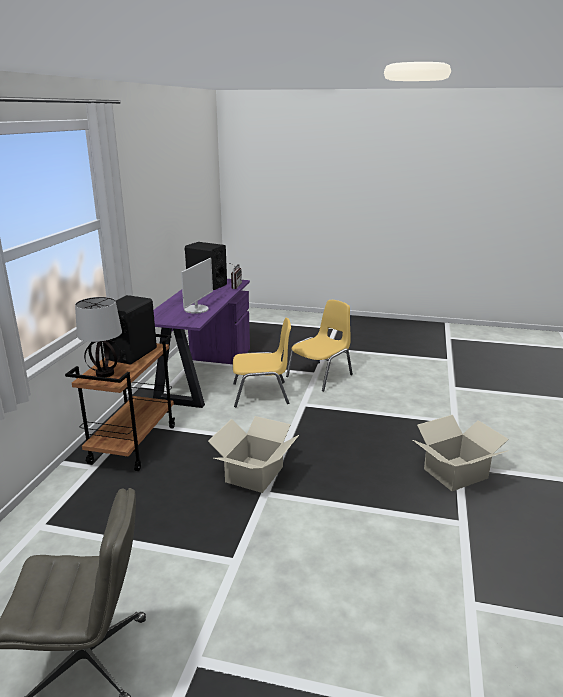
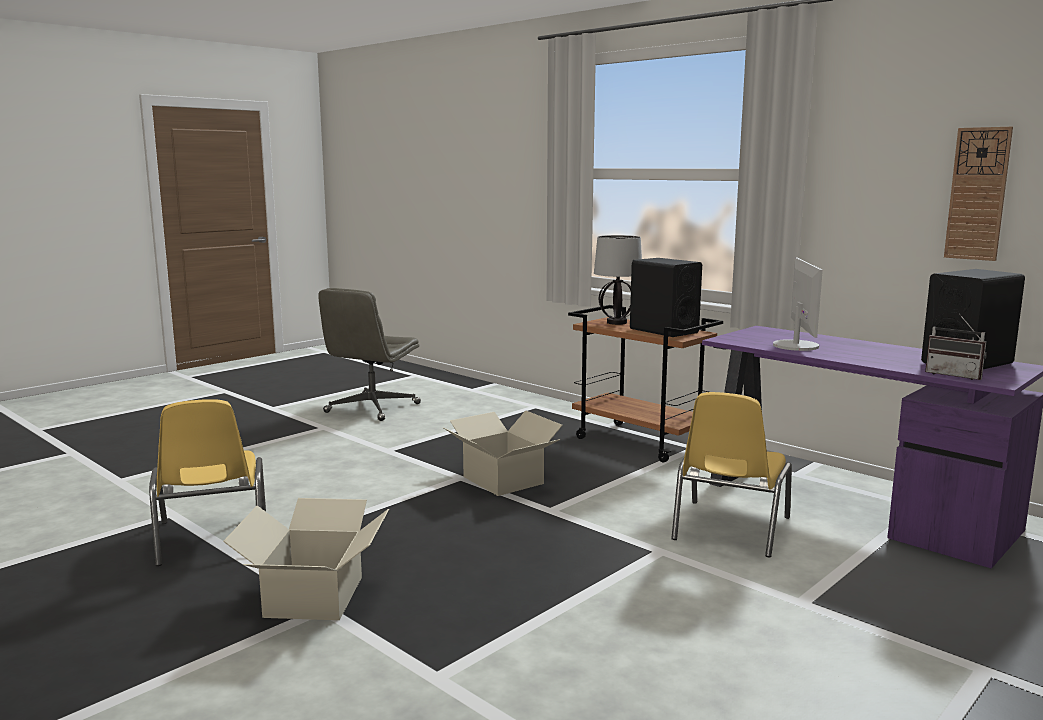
camera: 120 degrees right, 10 degrees down
(158, 212) = (977, 194): none -> wall clock
(196, 309) = (796, 346): monitor -> monitor turned 135 degrees counterclockwise
(321, 375) = (785, 604): yellow chair -> yellow chair (212, 538)

